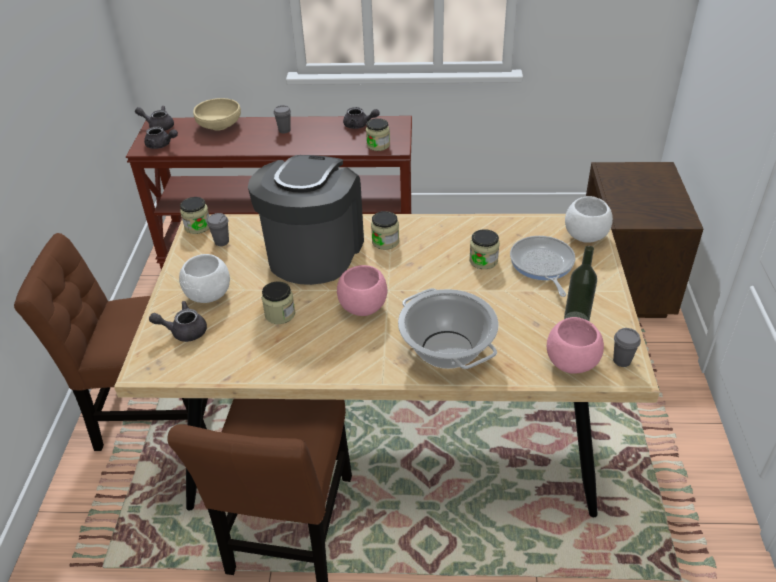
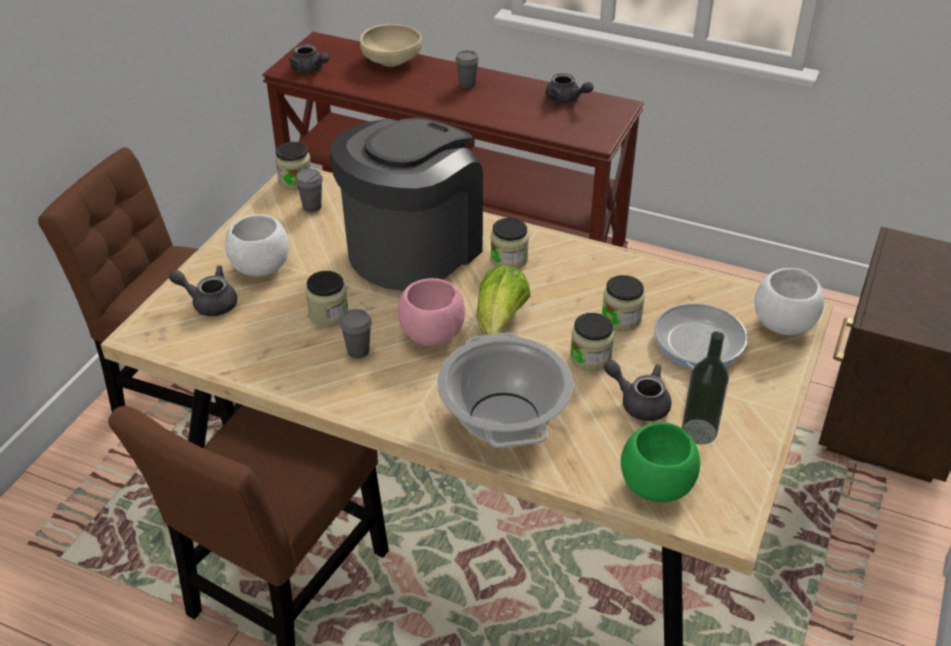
camera: 20 degrees right, 0 degrees up
(158, 126) = (320, 45): grey teapot -> grey teapot (639, 402)
(378, 145) = (574, 131): jar -> jar (590, 358)
(405, 286) = (500, 322): none -> lettuce
(571, 363) = (655, 486): pink bowl -> green bowl
(622, 360) = (727, 504): grey cup -> grey cup (358, 351)

